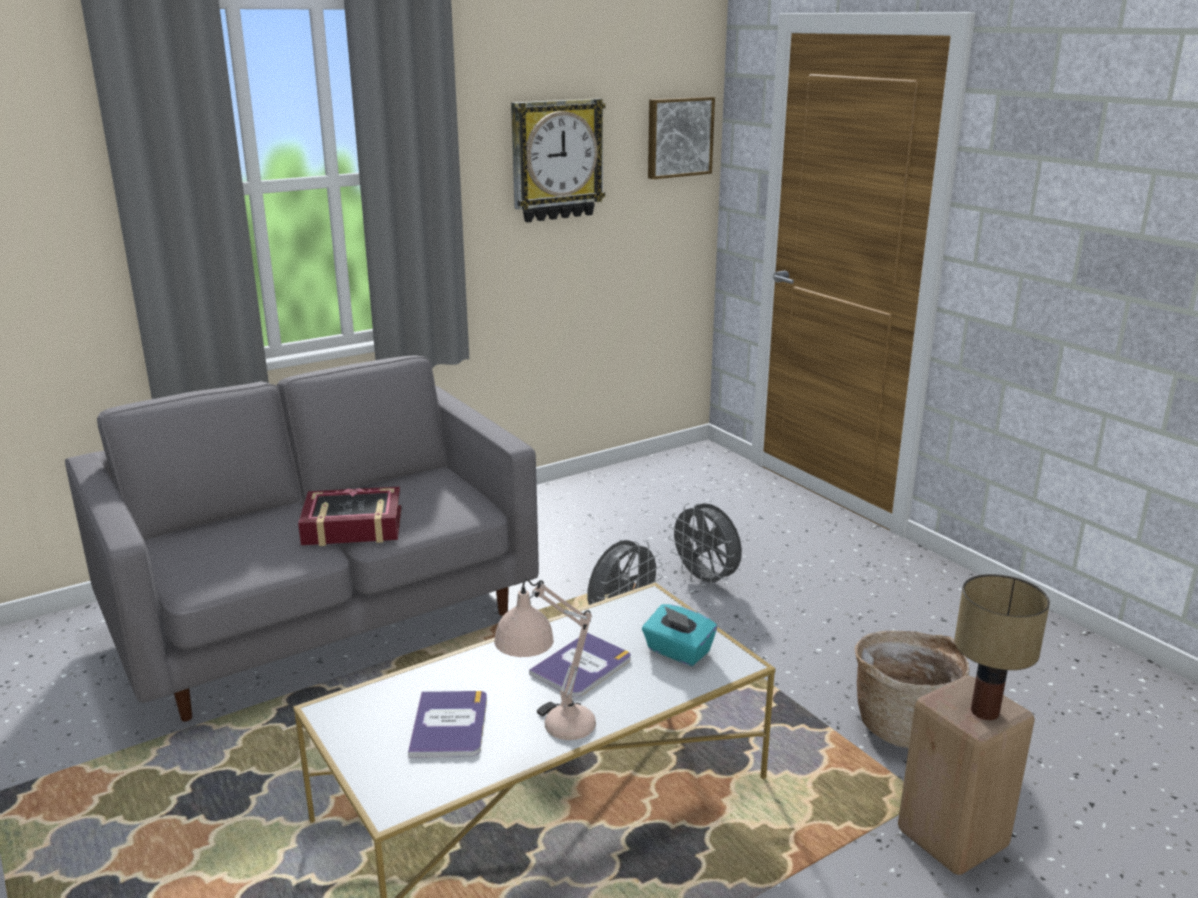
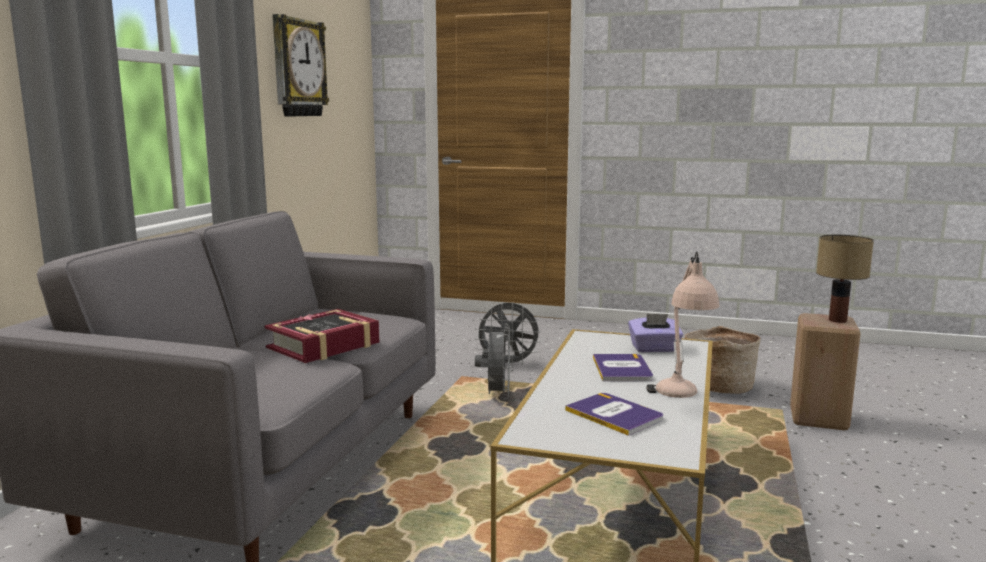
camera: 40 degrees left, 10 degrees down
(678, 137) = (355, 64): picture -> none
(678, 652) = (654, 349): turquoise tissue box -> purple tissue box

